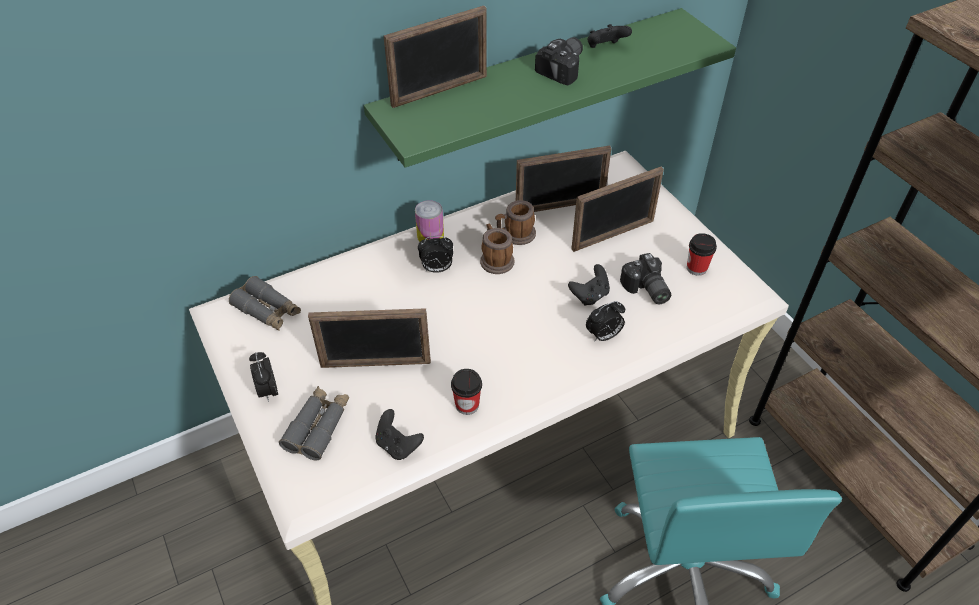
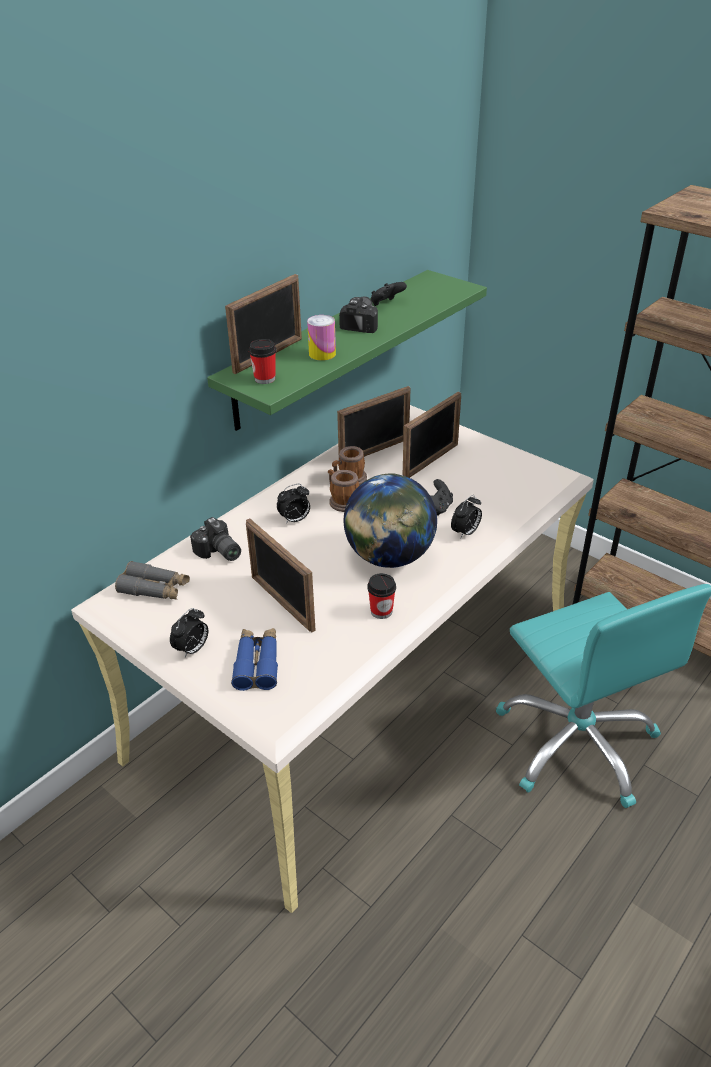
camera: 20 degrees left, 10 degrees down
(268, 390) = (192, 649): alarm clock -> alarm clock turned 105 degrees counterclockwise
(318, 427) = (257, 664): grey binoculars -> blue binoculars
(375, 364) = (282, 603): picture frame -> picture frame turned 75 degrees clockwise
(398, 445) = (338, 657): black game controller -> none
(430, 236) = (274, 497): can -> can (322, 354)
(508, 342) = (389, 557): none -> globe
(645, 290) = (480, 493): camera -> camera (218, 553)
(696, 268) = (510, 469): cup -> cup (265, 379)

